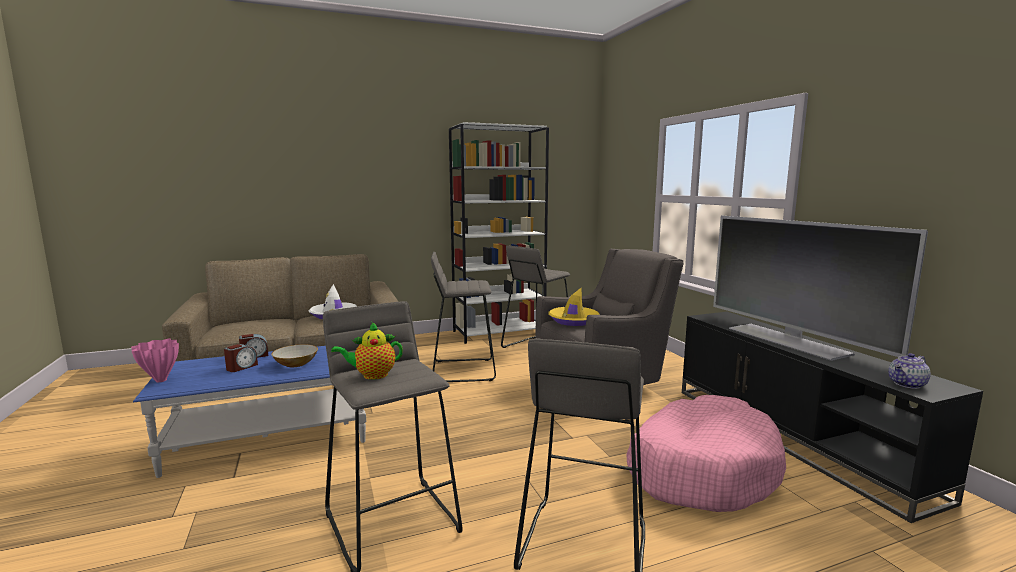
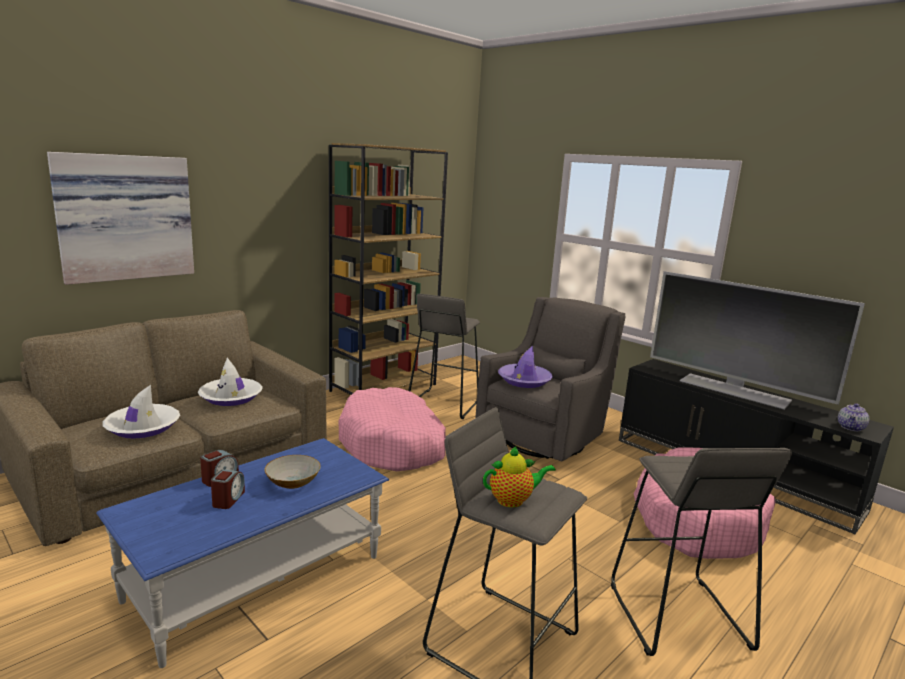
camera: 25 degrees left, 5 degrees up
(160, 380) = (141, 540): pink vase -> none
(256, 325) = (142, 427): none -> white hat
(286, 184) = (125, 217): none -> picture
(372, 375) = (513, 500): teapot -> teapot turned 150 degrees counterclockwise
(463, 370) = (393, 444): grey stool -> pink dog bed
(499, 332) = (384, 387): white bookcase -> brown bookcase
(573, 320) = (524, 380): yellow hat -> purple hat

